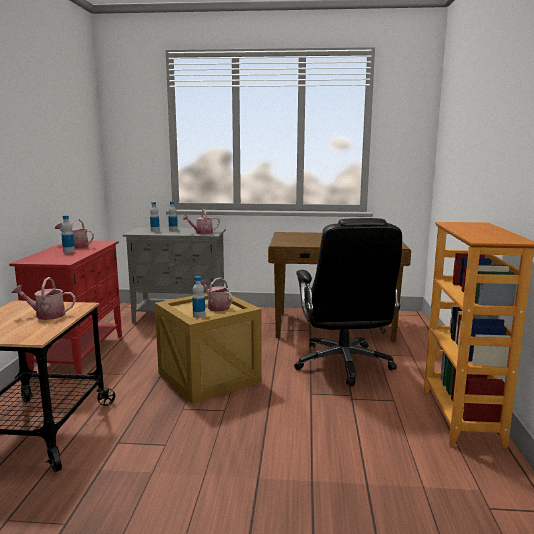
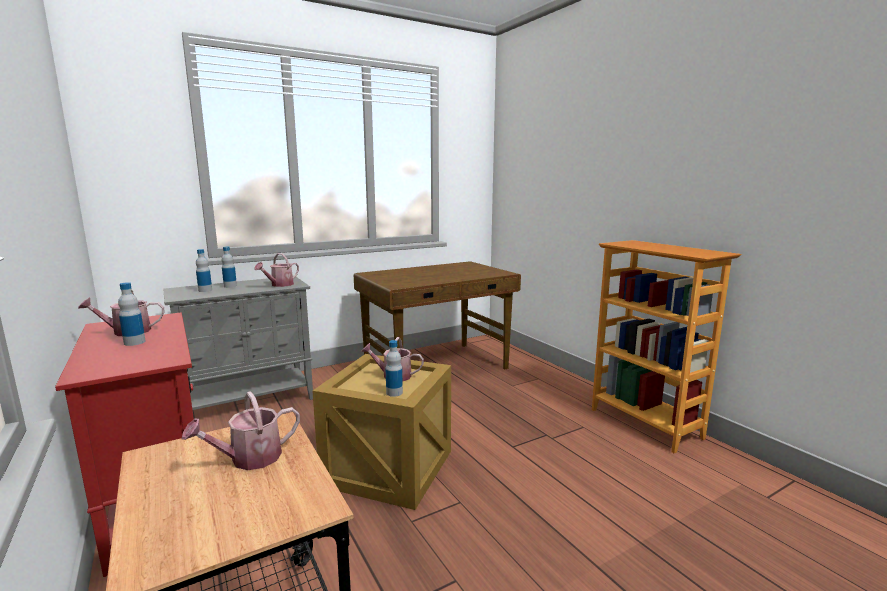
camera: 35 degrees left, 0 degrees up
(343, 364) = (498, 404): black office chair -> none

